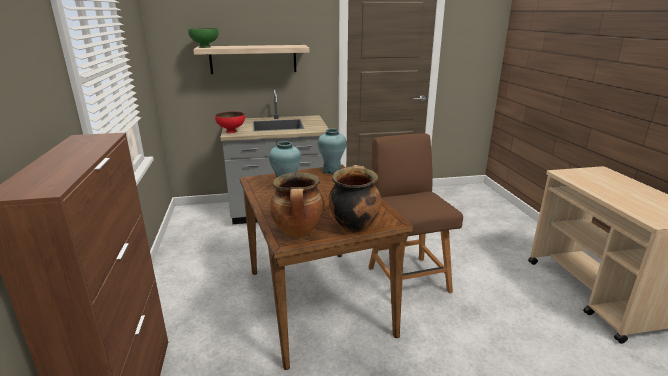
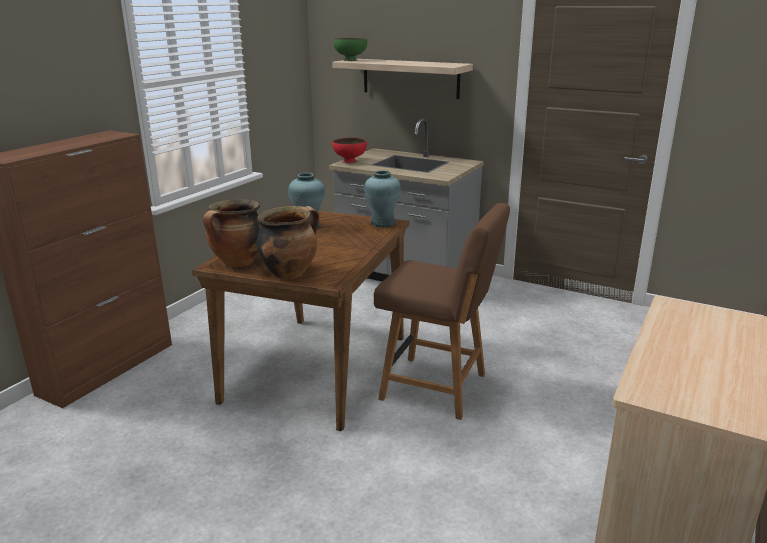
camera: 40 degrees right, 0 degrees up
(407, 277) = (437, 387): brown chair -> brown chair turned 90 degrees clockwise

